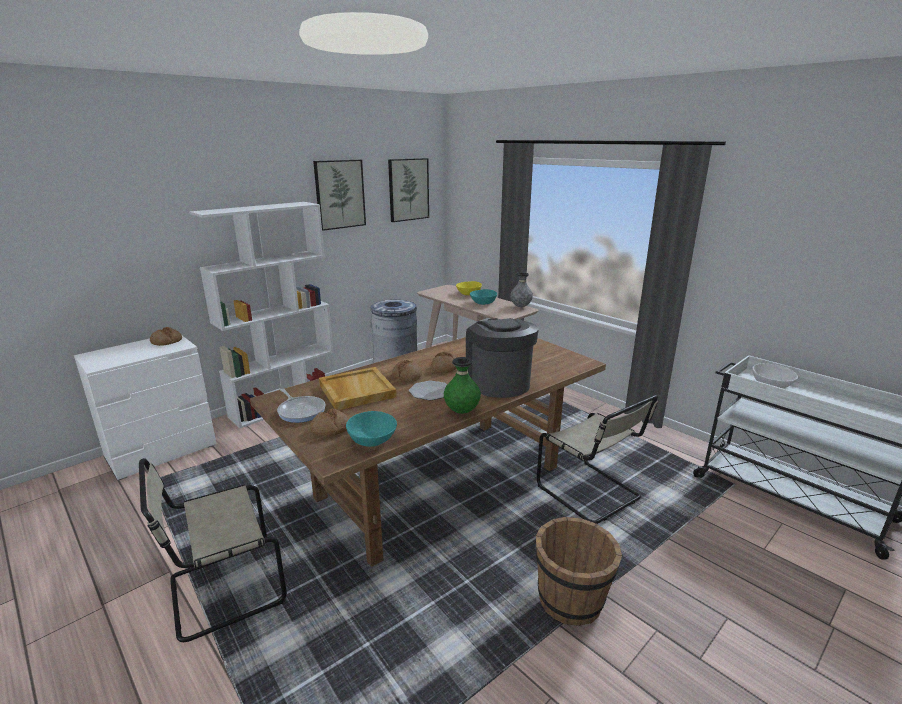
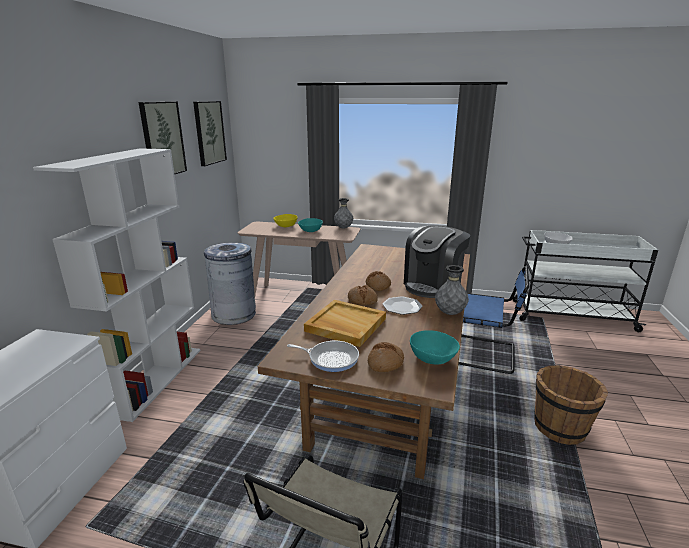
camera: 35 degrees left, 0 degrees up
(166, 341) = (42, 343): bread -> none
(461, 411) = (449, 313): green vase -> grey vase
(498, 382) = (433, 285): coffee machine -> coffee machine turned 90 degrees counterclockwise
(591, 493) = (485, 354): beige chair -> blue chair

